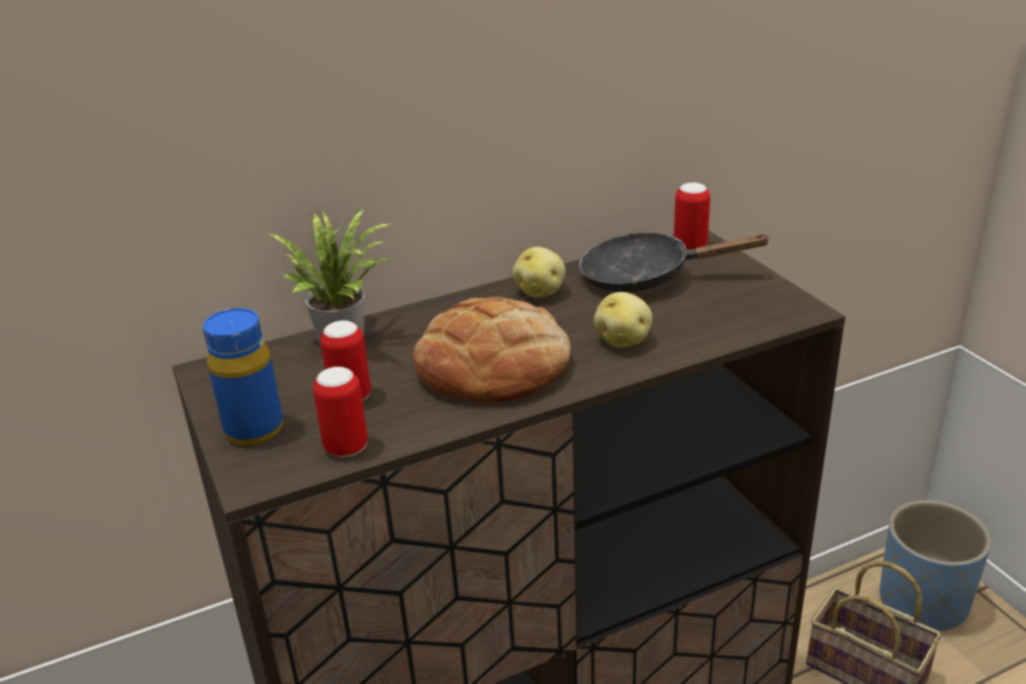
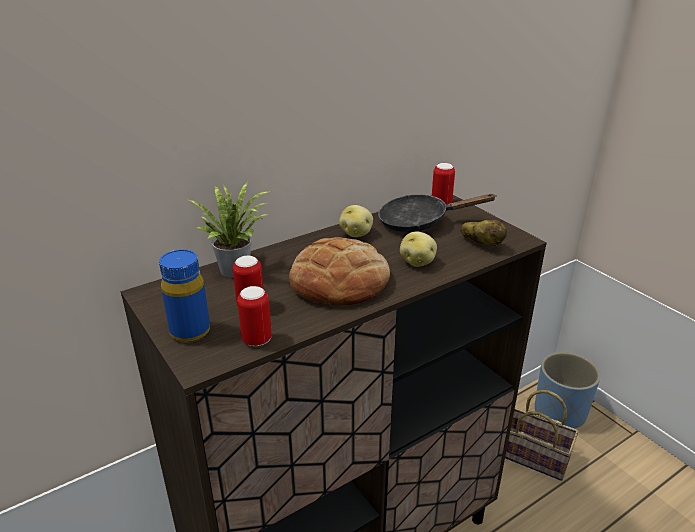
camera: 10 degrees left, 0 degrees up
(736, 315) = (482, 244): none -> potato

